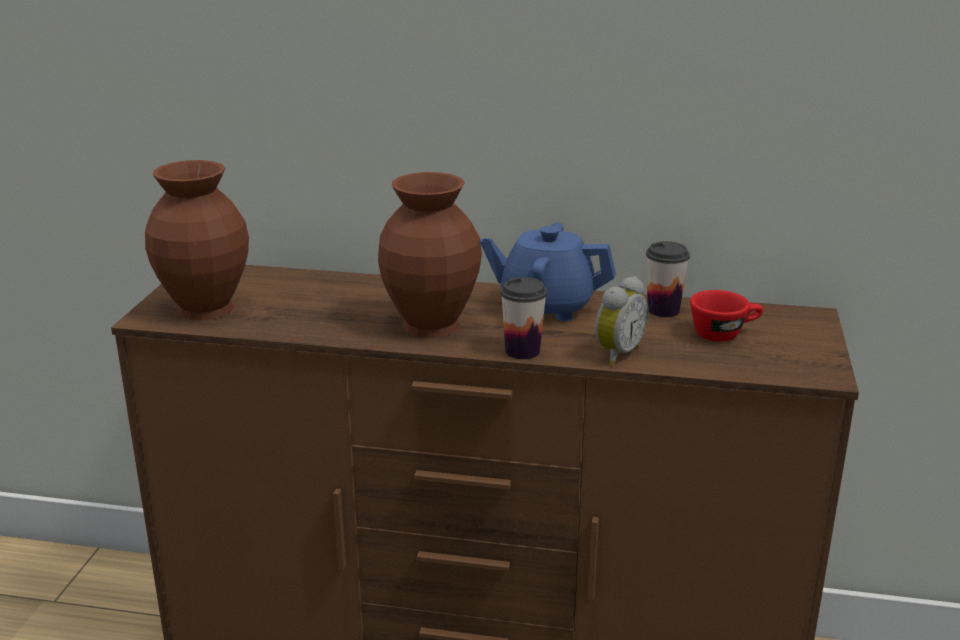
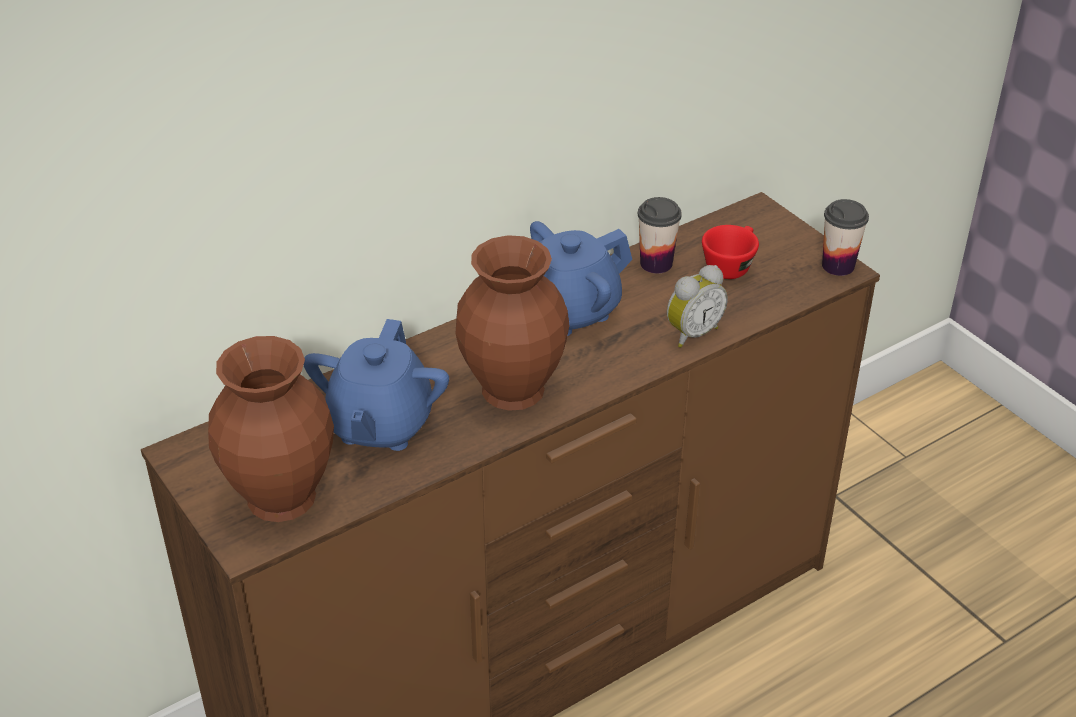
camera: 45 degrees left, 15 degrees up
(319, 305) = (380, 425): none -> blue teapot
(522, 351) = (625, 373): cup -> cup (838, 266)
(616, 353) = (691, 333): alarm clock -> alarm clock turned 60 degrees clockwise

